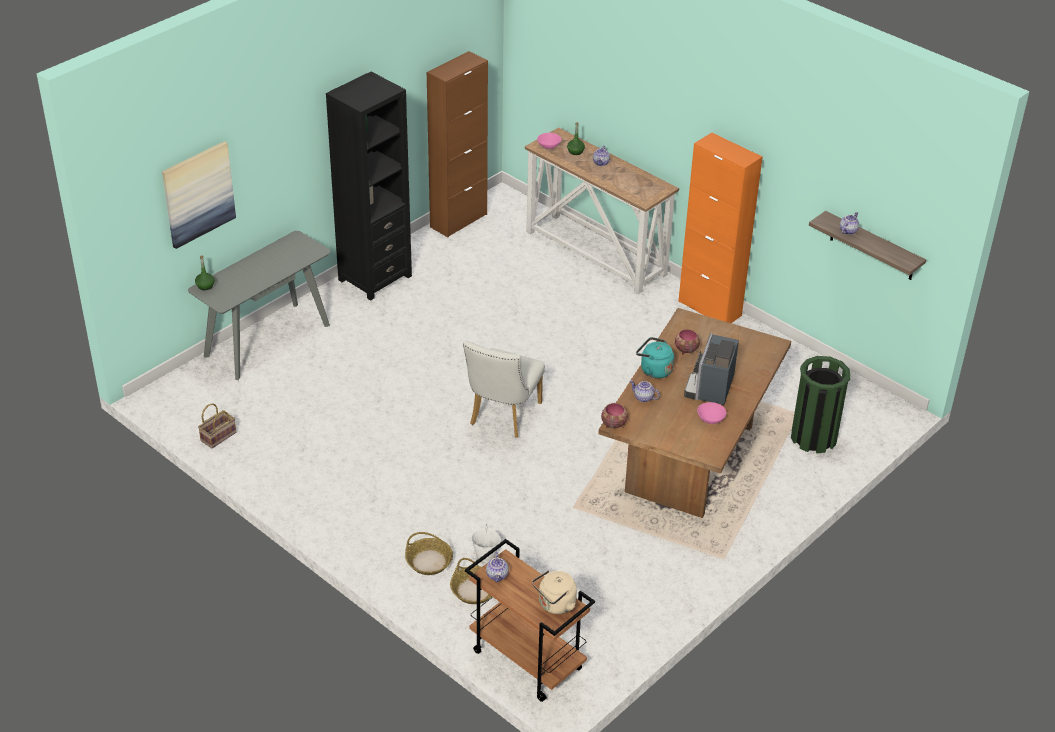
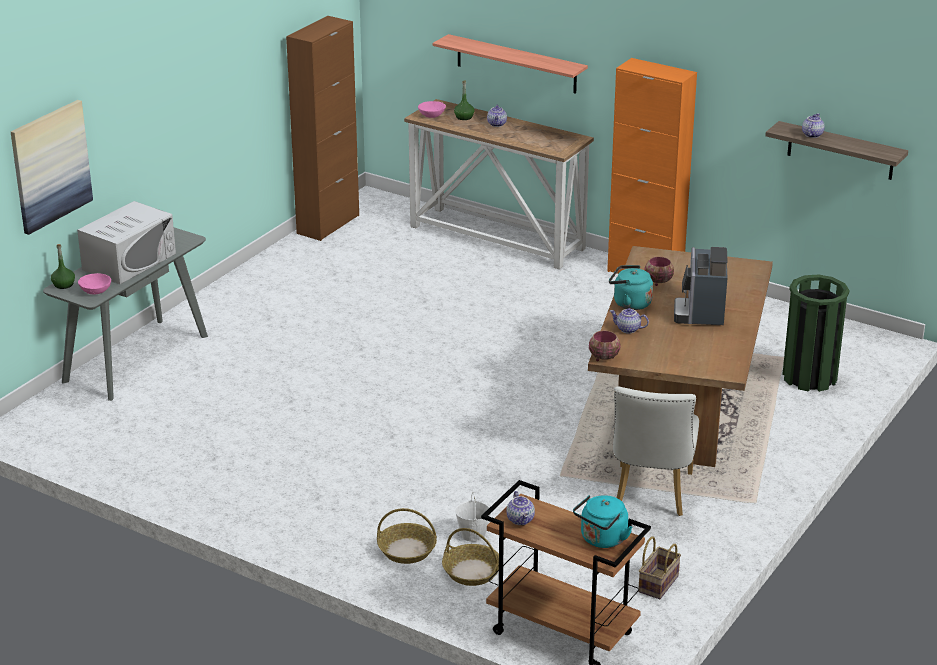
camera: 10 degrees left, 10 degrees down
(218, 436) = (104, 457): basket -> basket (658, 583)
(263, 268) = (129, 261): none -> white microwave
(375, 278) = (247, 286): black bookcase -> none
(502, 417) = (445, 399): white chair -> white chair (651, 495)
(555, 605) = (602, 540): beige kettle -> turquoise kettle
(622, 114) = (516, 64): none -> shelf
(710, 419) = (713, 340): pink bowl -> pink bowl (95, 291)

